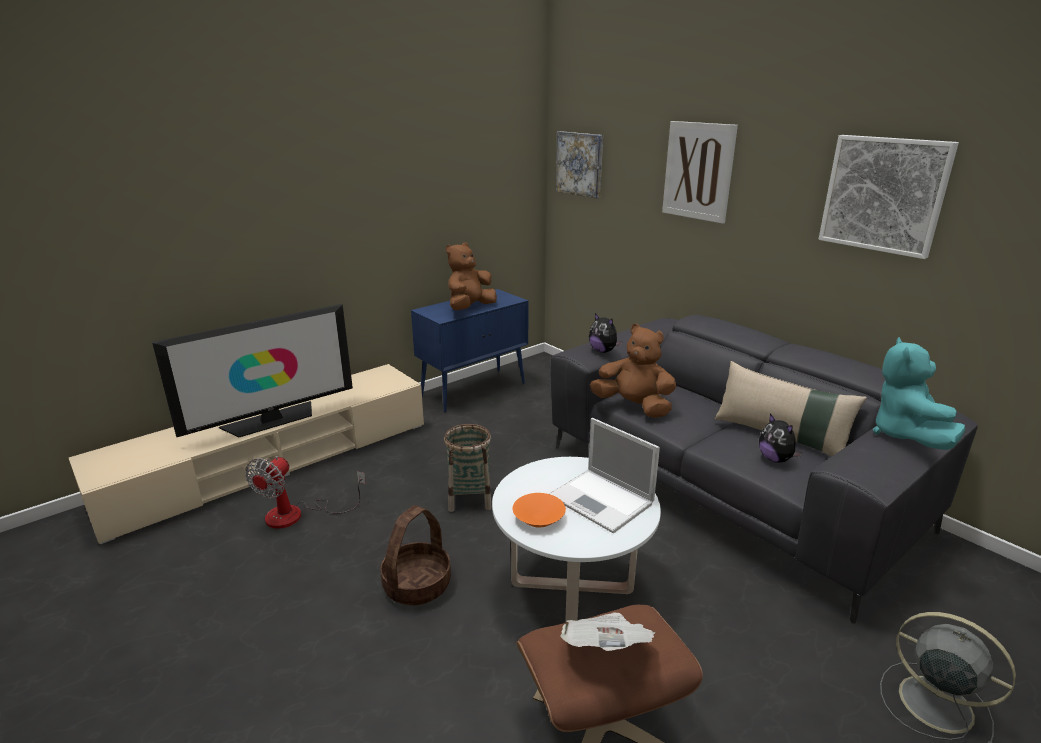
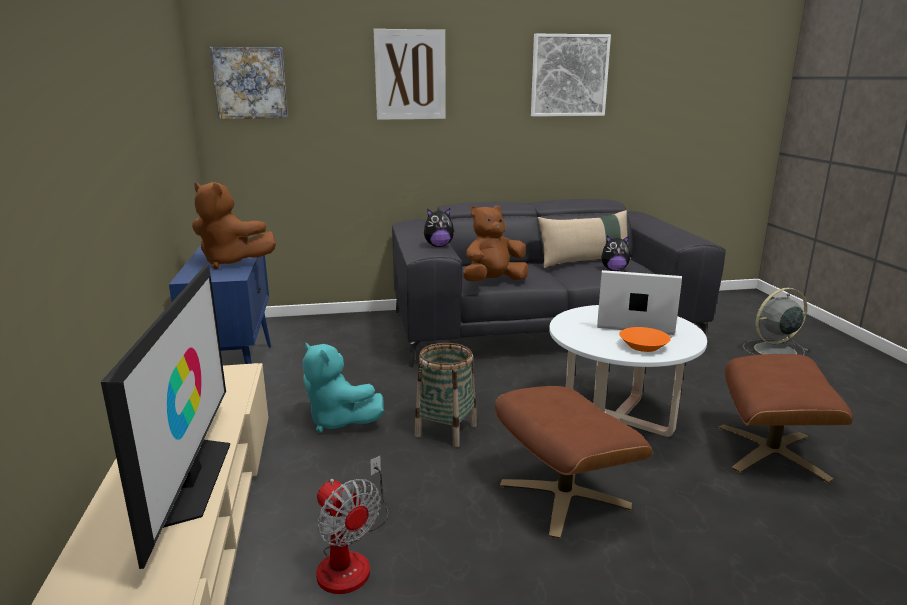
camera: 60 degrees left, 5 degrees down
(417, 584) = (563, 495): basket -> brown ottoman
(470, 308) = (231, 262): brown plush toy -> brown plush toy turned 45 degrees counterclockwise
(602, 501) = (633, 322): laptop -> laptop turned 150 degrees counterclockwise
(605, 649) = (790, 376): newspaper -> none
(905, 435) = (658, 224): turquoise plush toy -> turquoise plush toy (338, 421)

